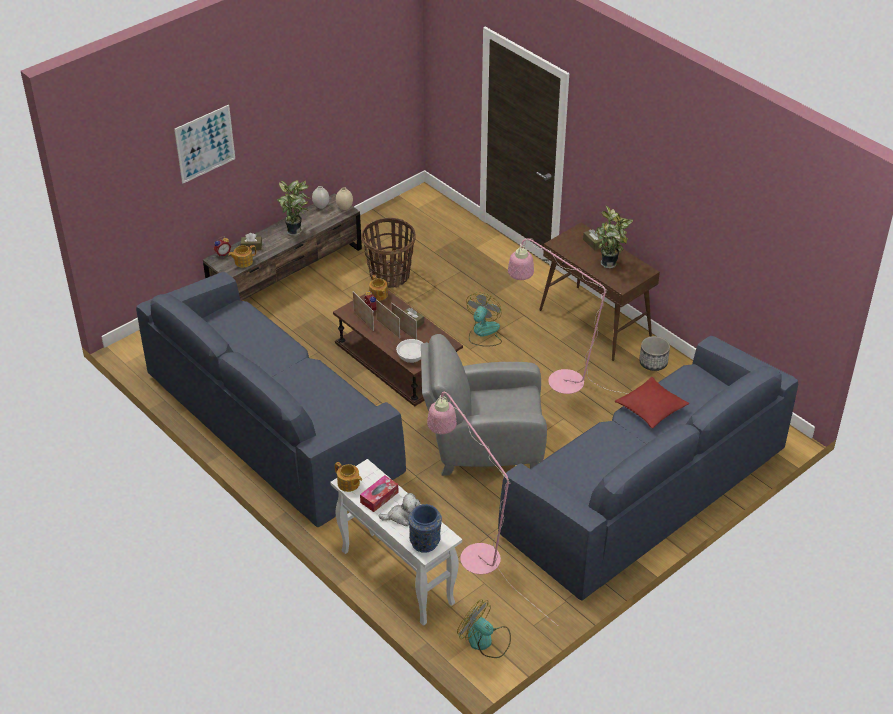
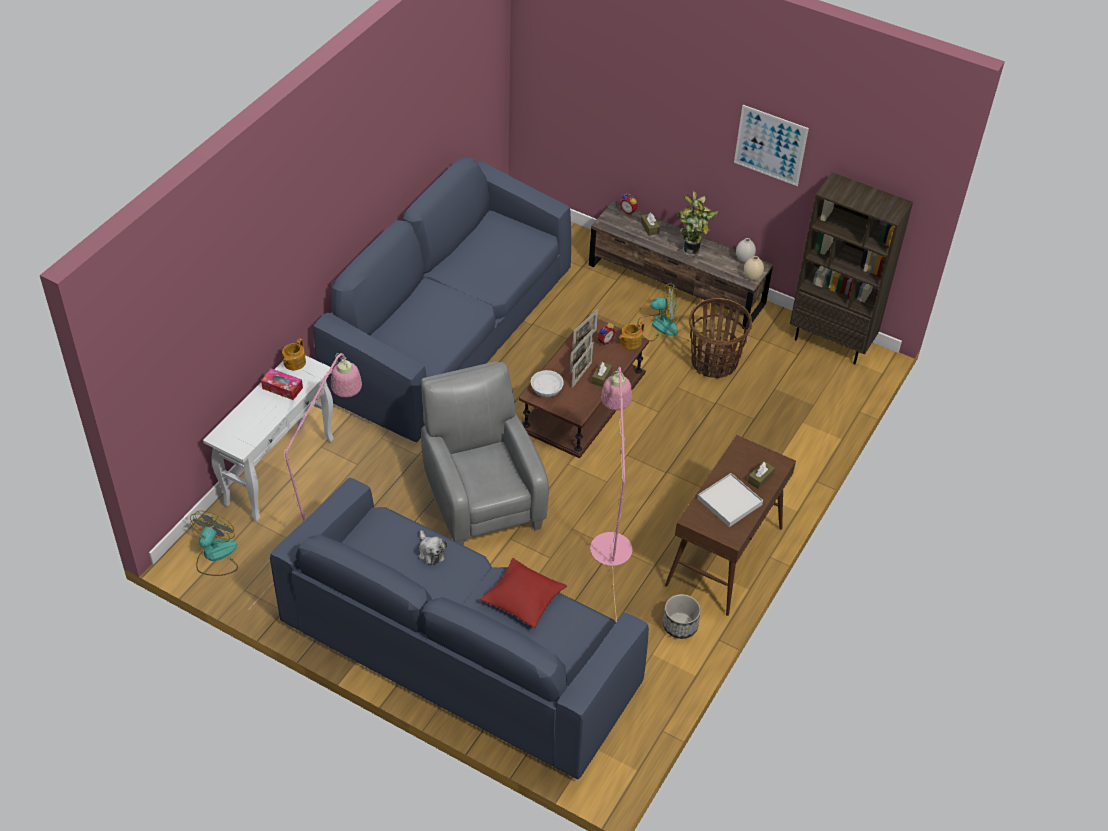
camera: 70 degrees right, 5 degrees up
(205, 144) = (646, 97): picture -> picture (770, 145)
(243, 262) = (623, 228): teapot -> none
(397, 209) = (831, 342): none -> brown bookcase
(402, 516) = (261, 410): plush toy -> plush toy (430, 552)
(425, 542) = (232, 433): blue vase -> none
(483, 333) = (658, 460): fan -> fan (658, 325)
(610, 264) = (729, 502): potted plant -> white tray

